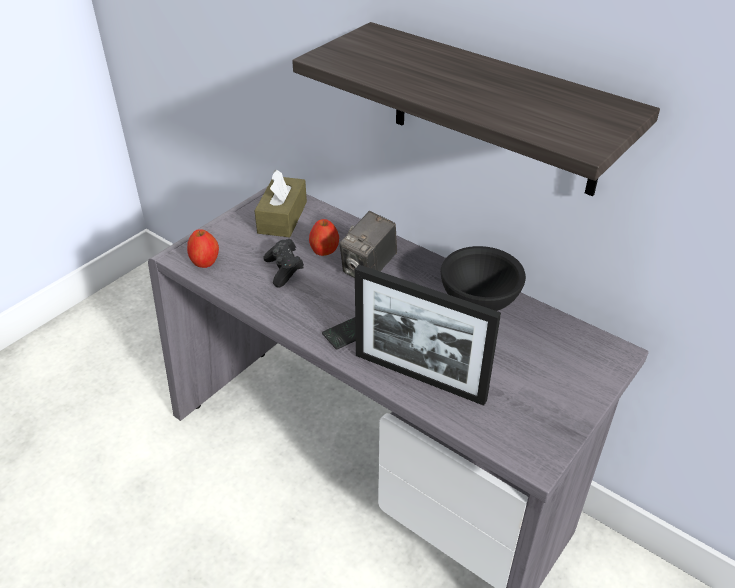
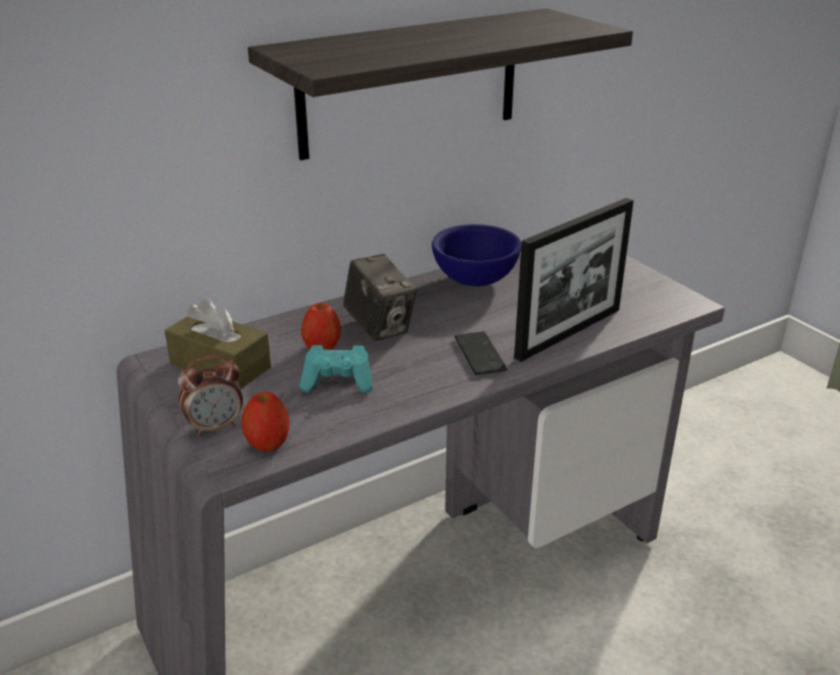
camera: 70 degrees left, 10 degrees down
(215, 237) = (215, 427): none -> alarm clock
(284, 271) = (338, 382): black game controller -> turquoise game controller
(479, 301) = (473, 280): black bowl -> blue bowl

